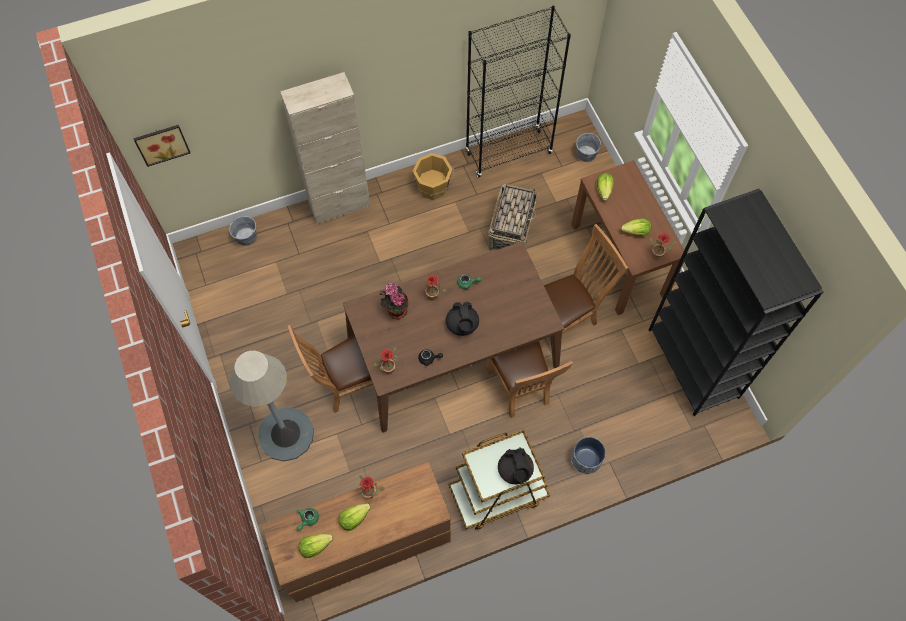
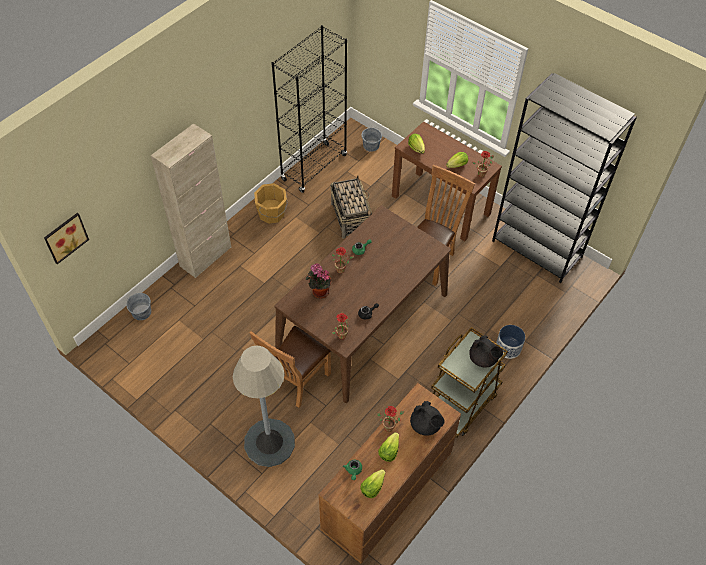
camera: 30 degrees left, 10 degrees down
(462, 325) = (376, 280): black teapot -> black teapot (426, 425)
(520, 390) = (430, 323): brown chair -> none

